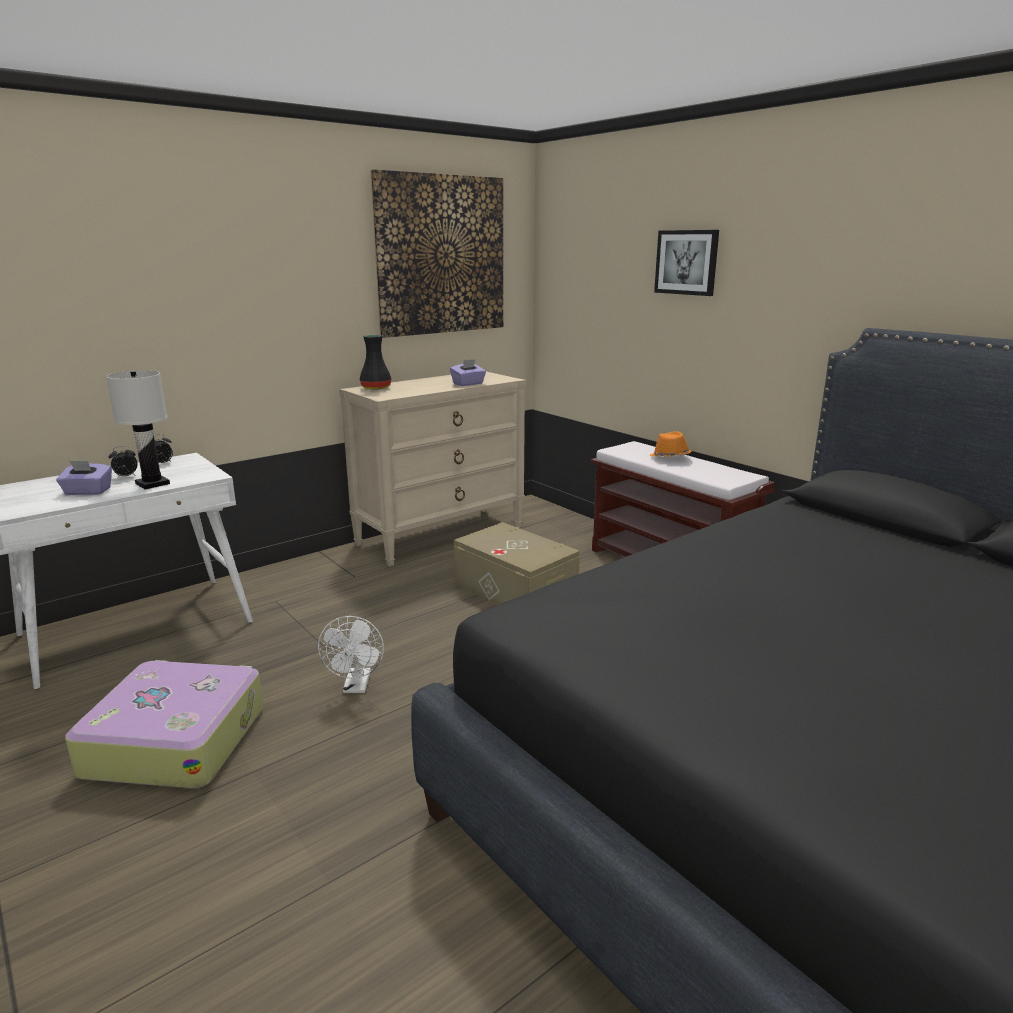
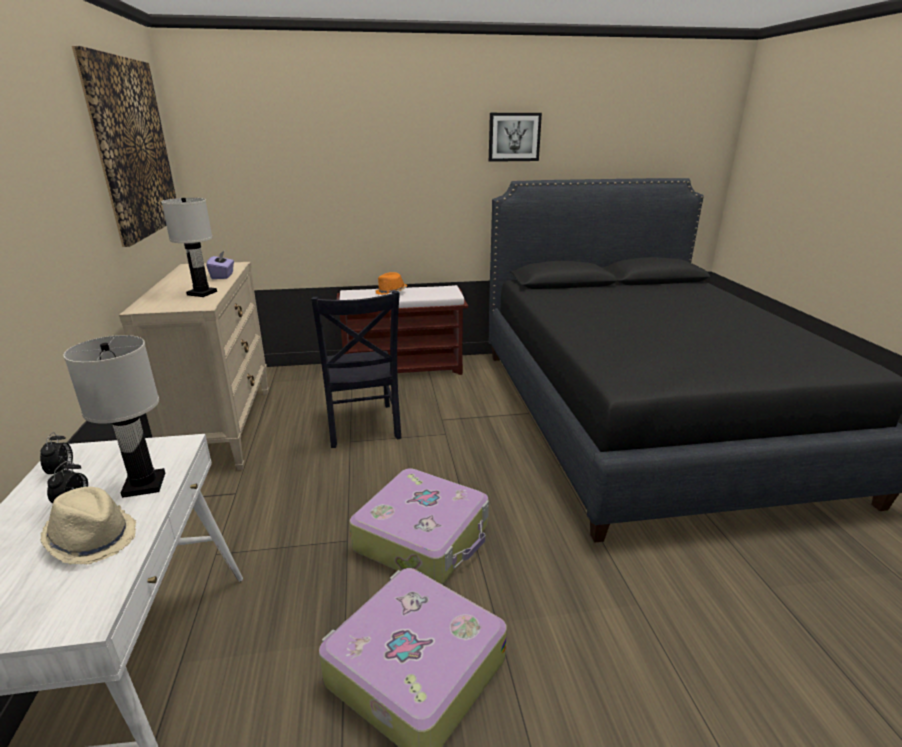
camera: 60 degrees left, 5 degrees up
(87, 492) = (93, 538): purple tissue box -> beige hat
(356, 687) = (423, 537): white fan -> suitcase
(376, 388) = (155, 302): black vase -> none
(413, 390) = (201, 293): none -> white table lamp
(515, 589) = (362, 427): beige storage box -> black chair
(687, 262) = (362, 145): picture -> picture (514, 137)

